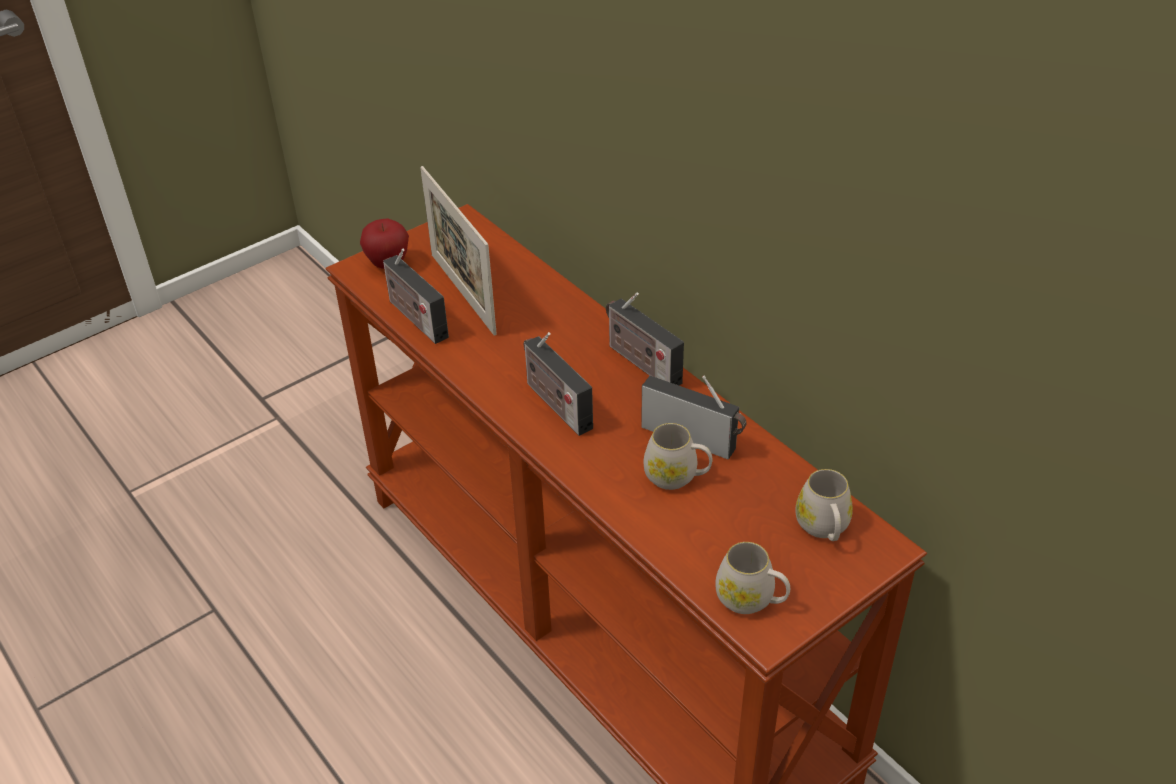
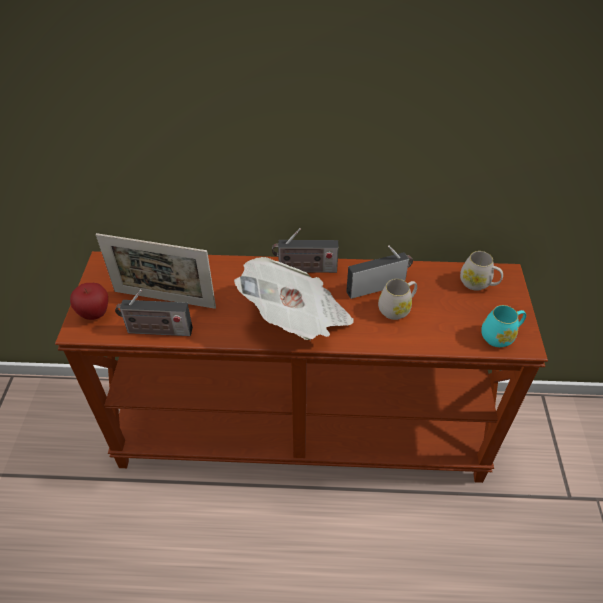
camera: 50 degrees left, 5 degrees up
(555, 403) = (296, 318): radio -> newspaper
(751, 599) = (500, 336): white mug -> turquoise mug

